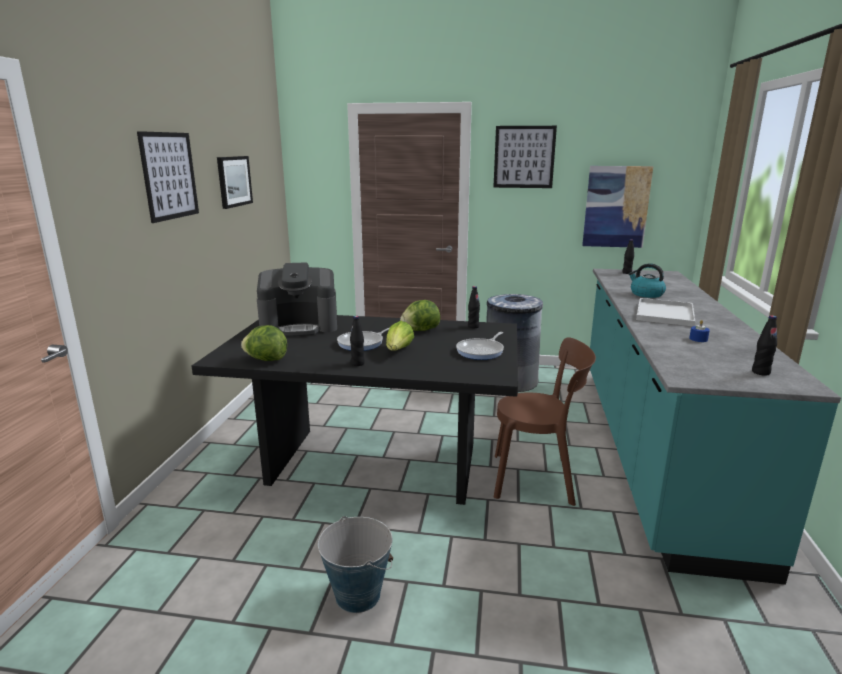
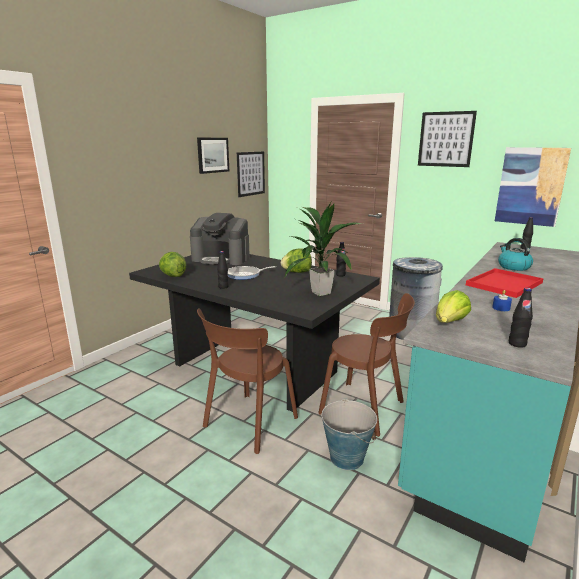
camera: 25 degrees right, 0 degrees up
(169, 176) = (150, 148): picture -> picture (251, 173)
(358, 594) = (171, 447): bucket -> bucket (346, 458)
(398, 351) = (262, 283): lettuce -> lettuce (449, 323)
(427, 534) = (248, 424): none -> brown chair
(481, 351) = (321, 292): frying pan -> potted plant
(665, 314) = (504, 284): white tray -> red tray

